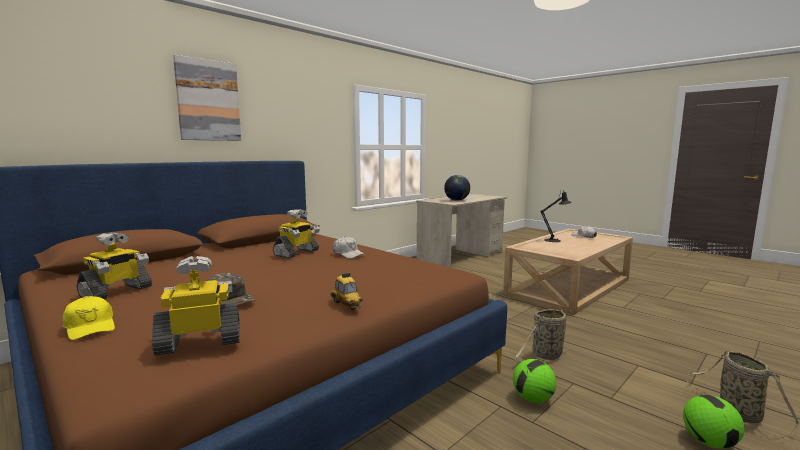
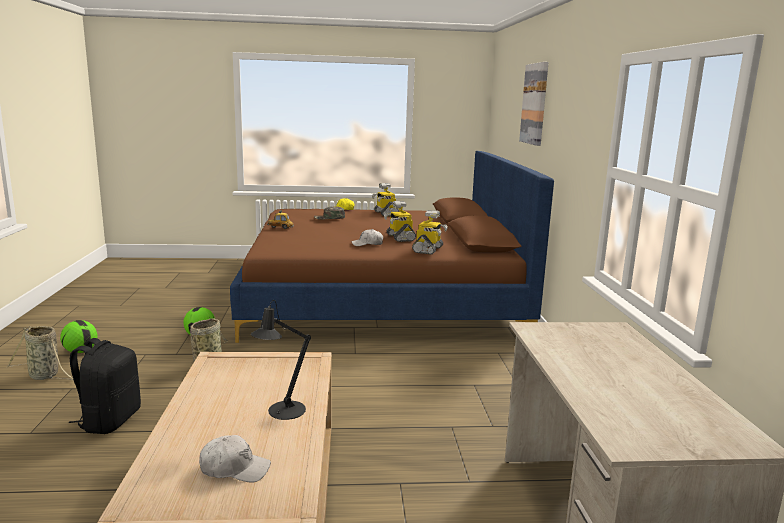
camera: 130 degrees right, 5 degrees up
(201, 341) = (291, 212): toy robot -> toy robot (428, 250)
(457, 200) = (580, 350): globe -> none
(641, 341) = (109, 420): none -> black backpack

